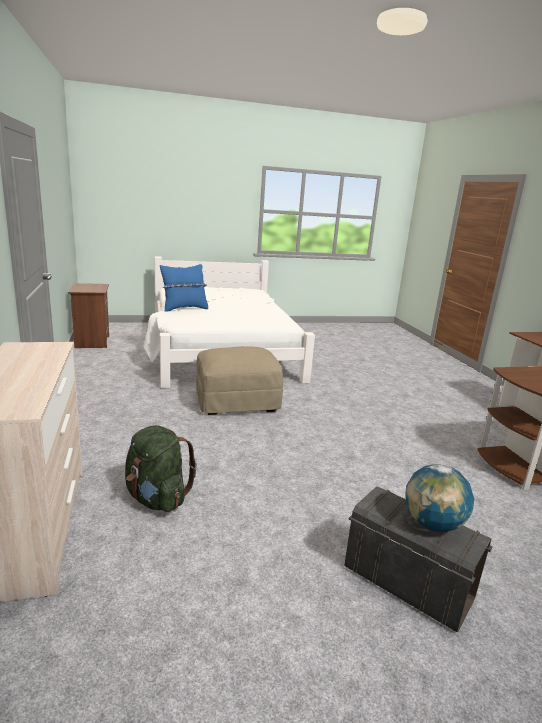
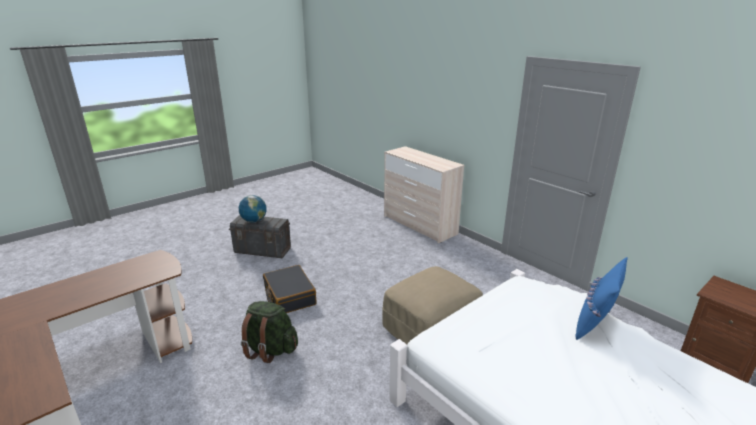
camera: 155 degrees right, 5 degrees up
(157, 498) = (391, 246): green backpack -> green backpack (270, 349)
(366, 471) = (289, 296): none -> black suitcase

